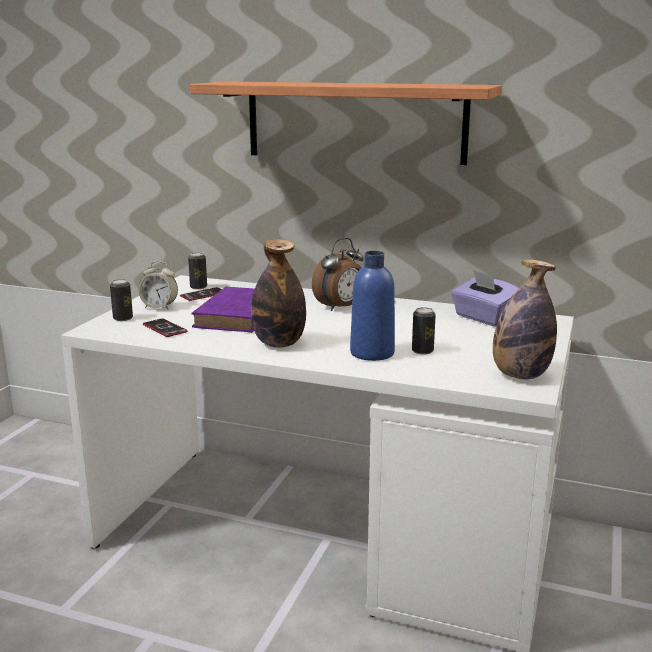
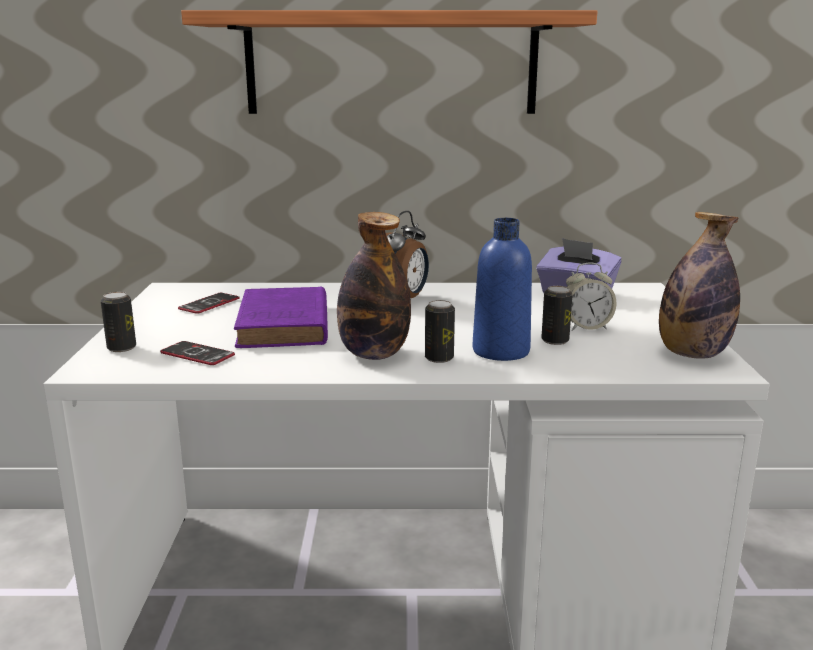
camera: 20 degrees left, 0 degrees up
(159, 307) = (161, 326): alarm clock -> alarm clock (586, 327)
(198, 287) = (192, 295): can -> can (439, 358)

